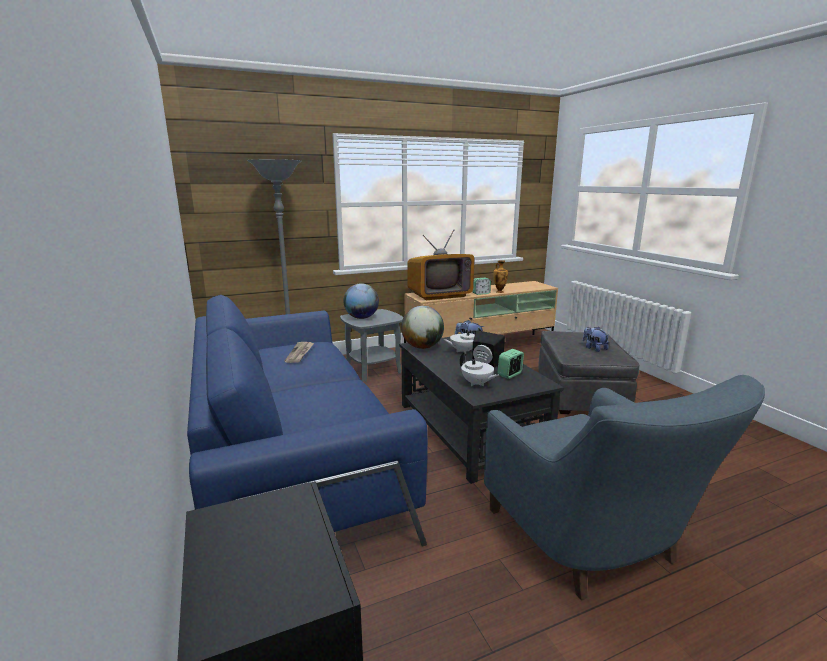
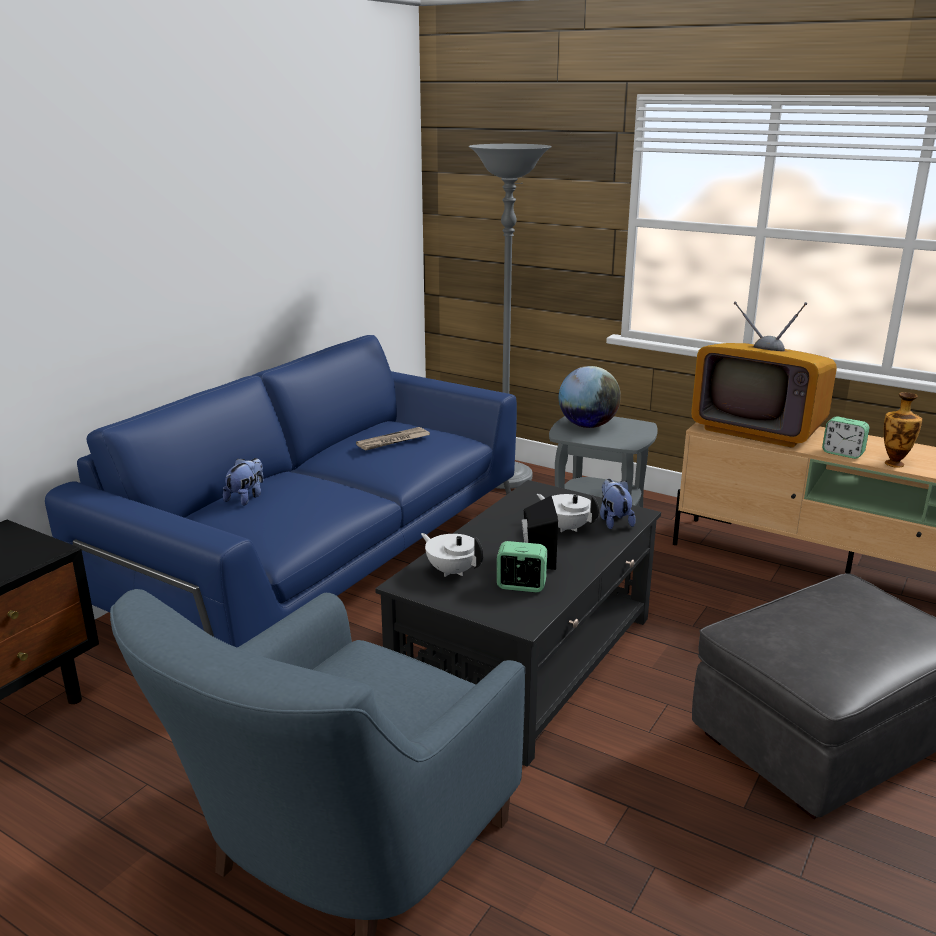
camera: 55 degrees right, 5 degrees up
(422, 347) = (537, 497): globe -> none
(477, 384) = (452, 571): white teapot -> white teapot turned 120 degrees clockwise
(594, 348) = (823, 643): plush toy -> plush toy (246, 498)

